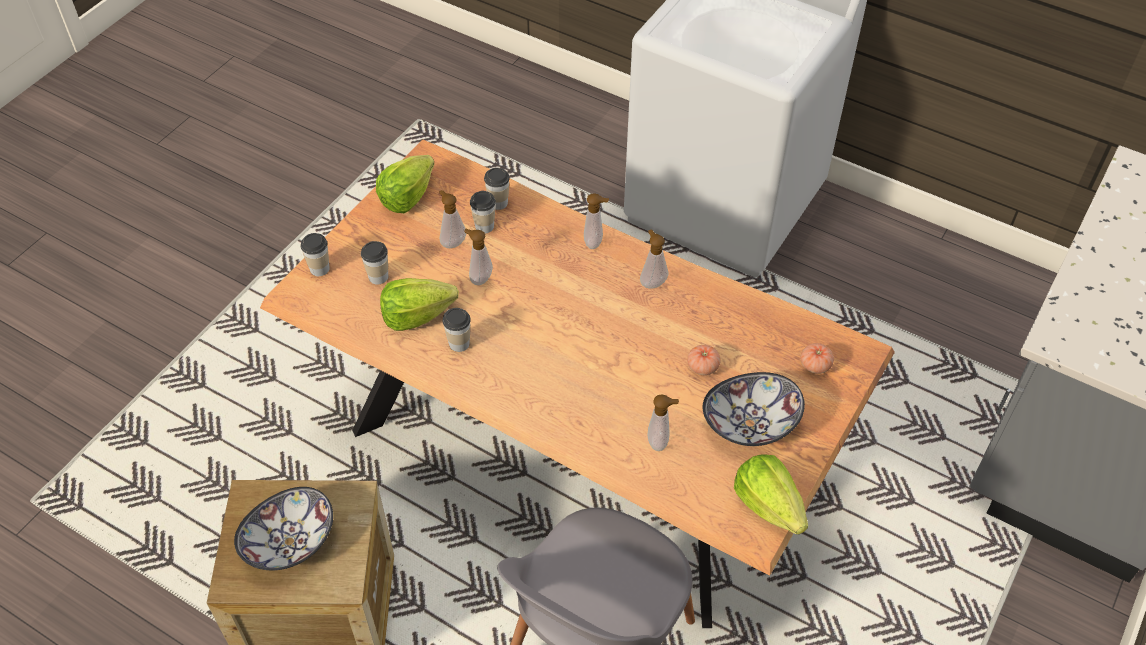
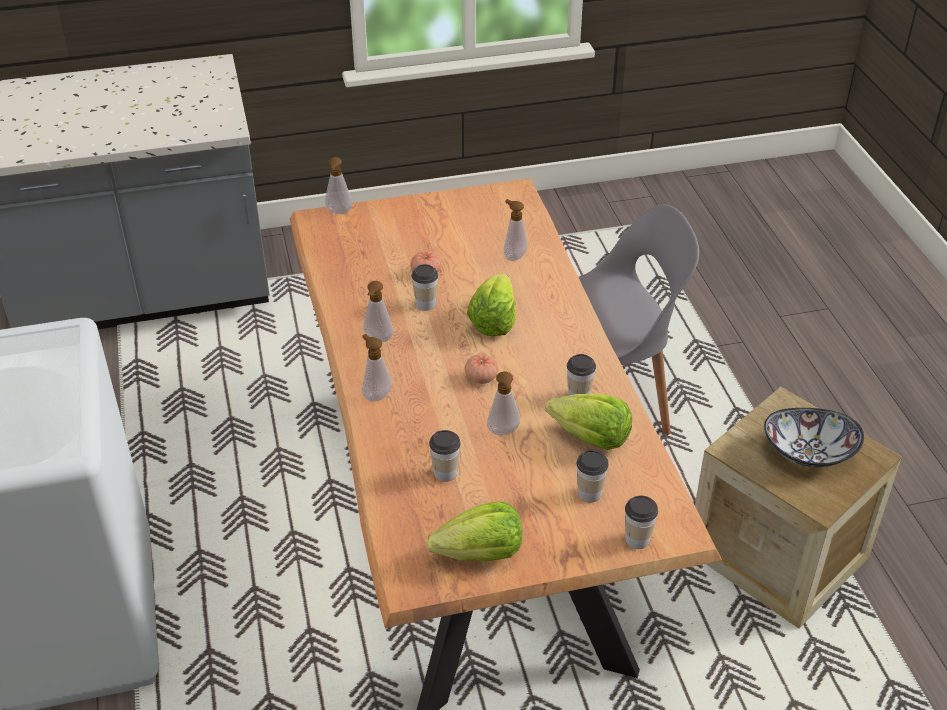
camera: 135 degrees left, 10 degrees down
(452, 242) = (490, 479): soap dispenser -> soap dispenser (339, 213)
(498, 203) = (406, 485): cup -> cup (425, 304)
(750, 424) = (445, 230): bowl -> none
(768, 505) = (494, 195): lettuce -> lettuce (493, 321)
(815, 365) = (356, 230): tomato -> tomato (481, 377)

